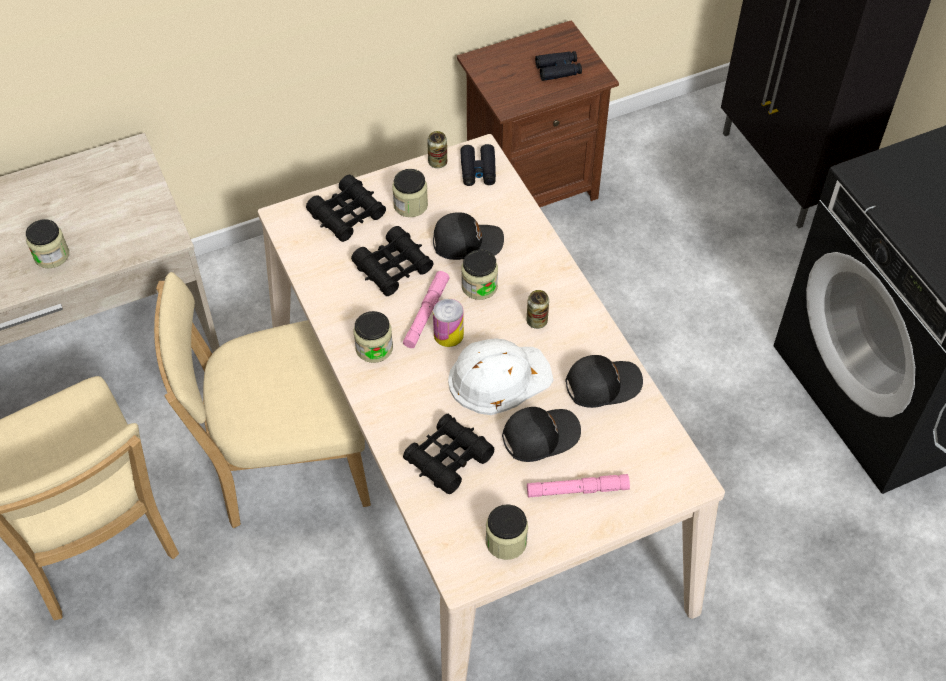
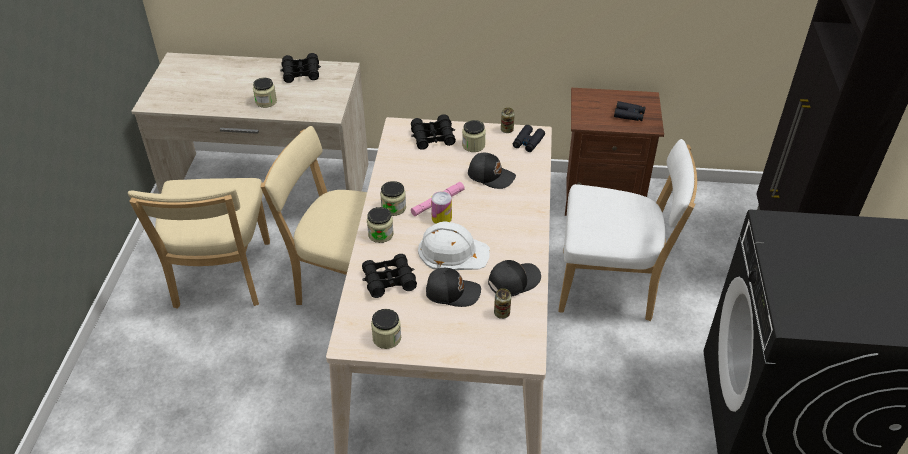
camera: 30 degrees right, 10 degrees down
(393, 268) = (437, 172): black binoculars -> black binoculars (301, 73)
(479, 286) = (480, 201): jar -> jar (380, 234)
(537, 321) = (500, 232): can -> can (502, 313)
(577, 490) = (452, 330): pink flashlight -> none
(601, 384) = (513, 281): black cap -> black cap turned 45 degrees counterclockwise
(619, 308) = (612, 286): none -> white chair

